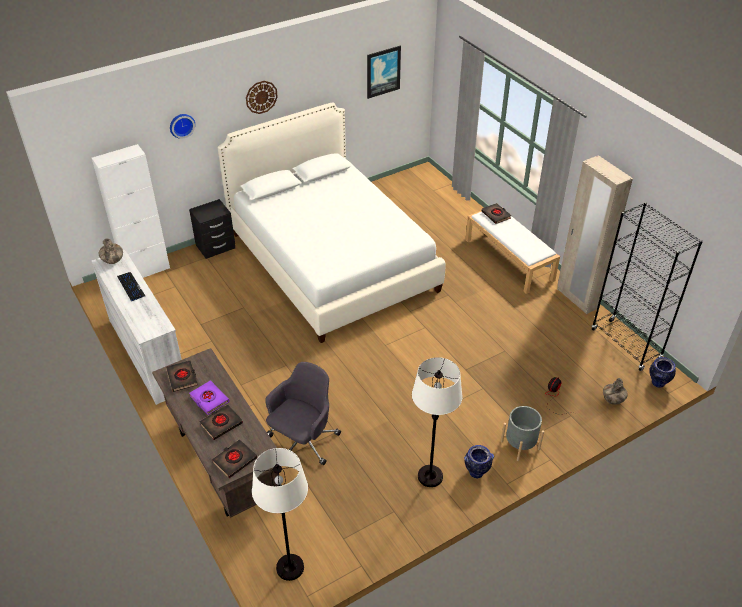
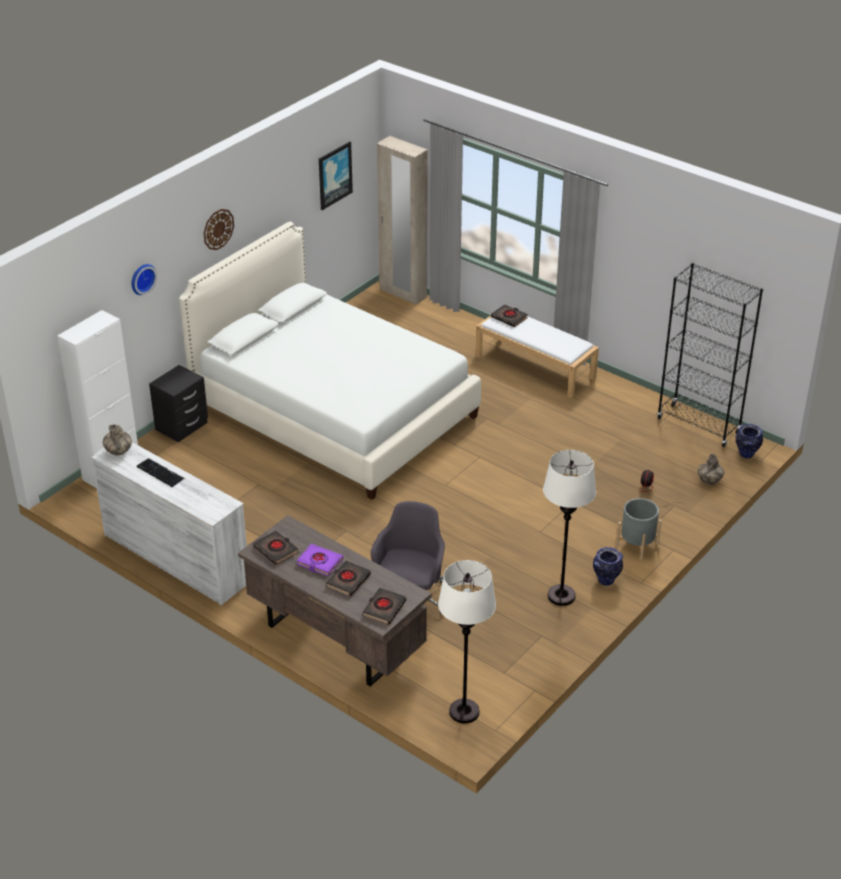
camera: 20 degrees left, 5 degrees down
(577, 298) = (628, 391): beige wardrobe -> beige wardrobe (403, 293)

